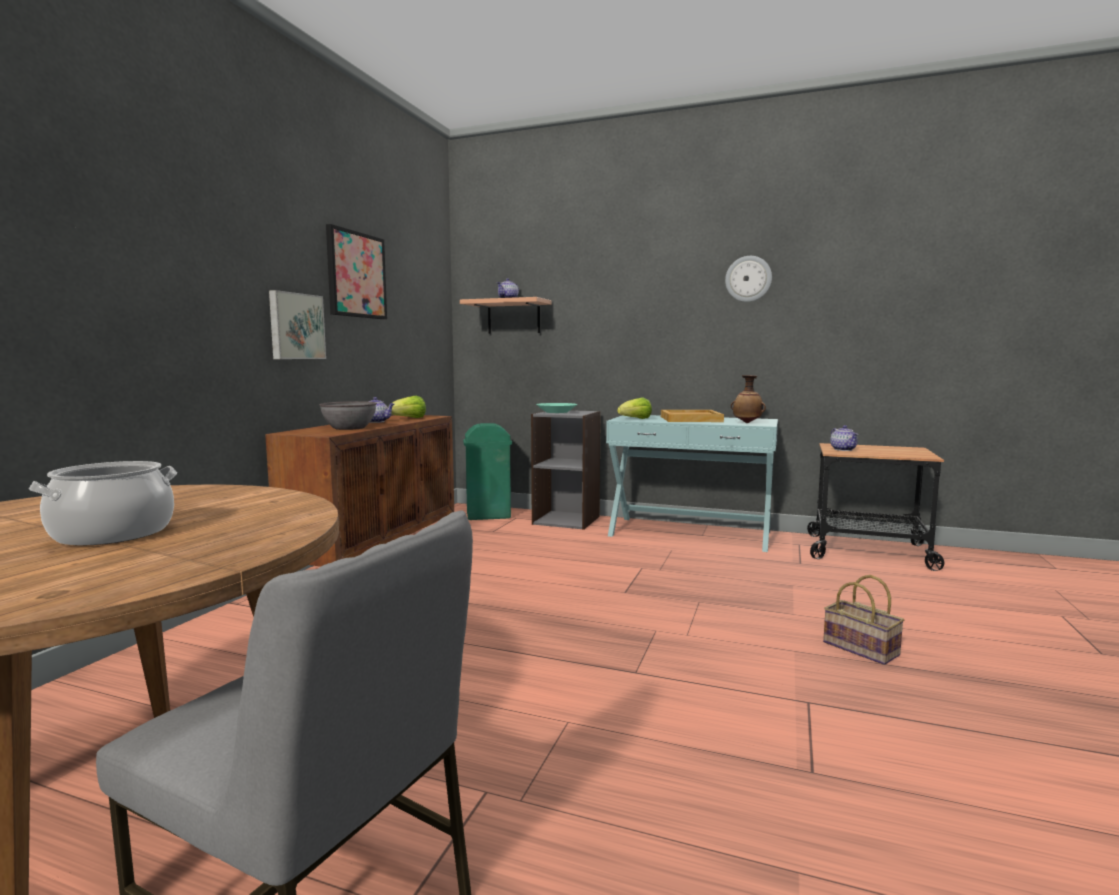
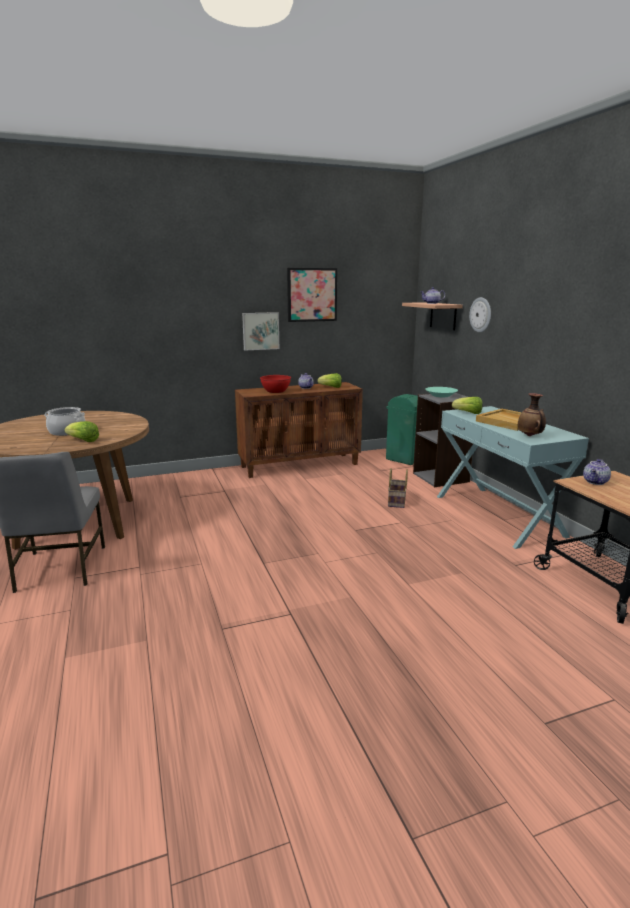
camera: 50 degrees right, 10 degrees up
(245, 531) = (83, 441): none -> lettuce
(349, 428) = (276, 391): grey bowl -> red bowl
(748, 279) = (586, 298): wall clock -> wall clock (481, 314)
(863, 649) = (388, 617): basket -> basket (397, 502)

